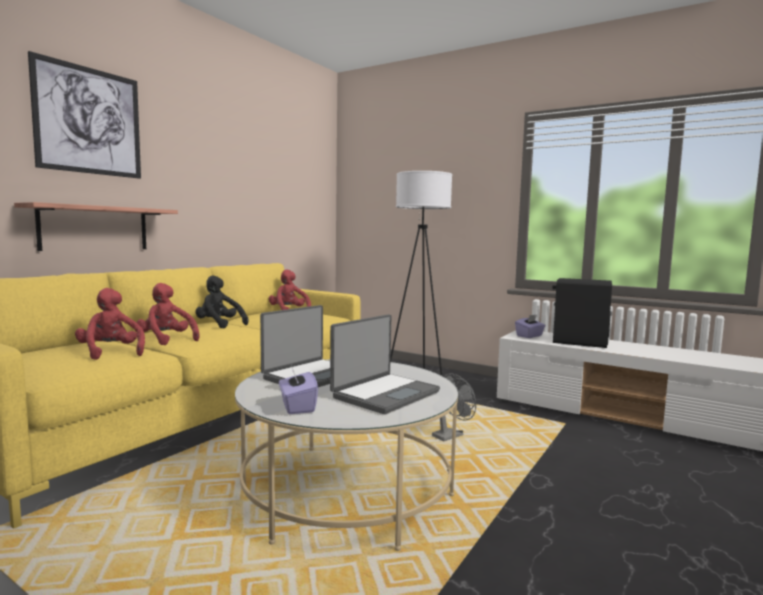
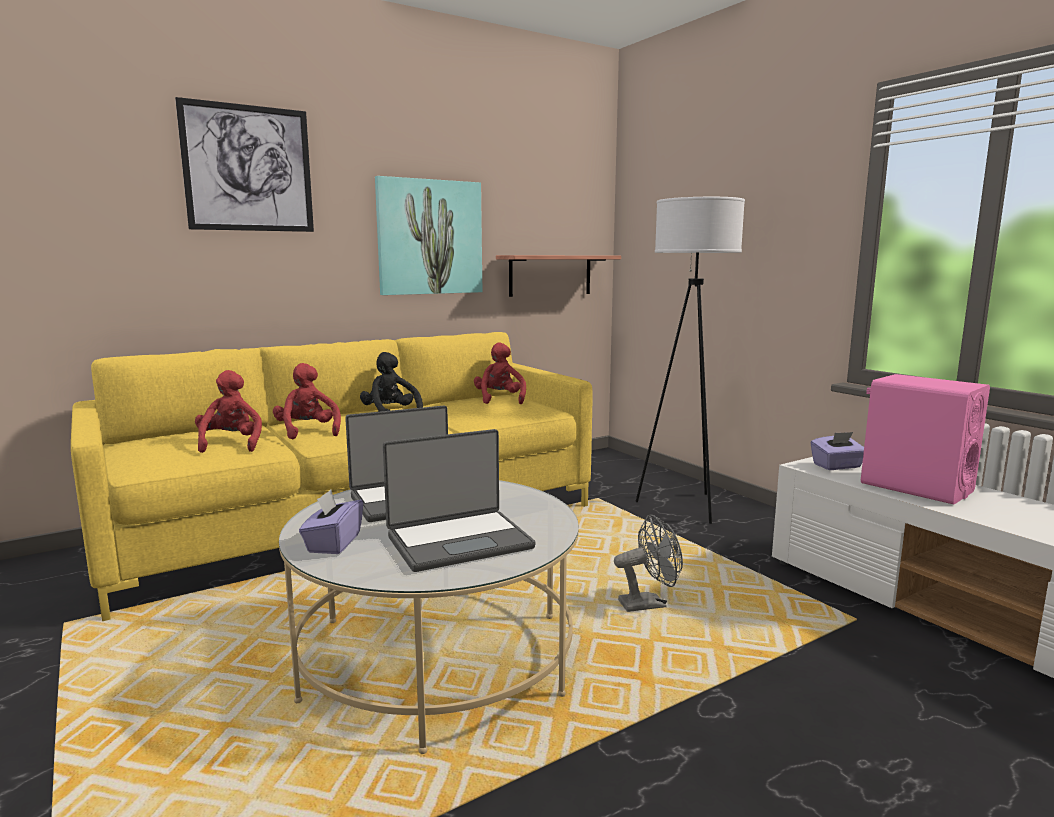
camera: 25 degrees right, 5 degrees up
(95, 228) = (259, 294): shelf -> shelf (550, 275)
(224, 190) = (430, 237): none -> picture
(579, 342) = (915, 487): black speaker -> pink speaker

